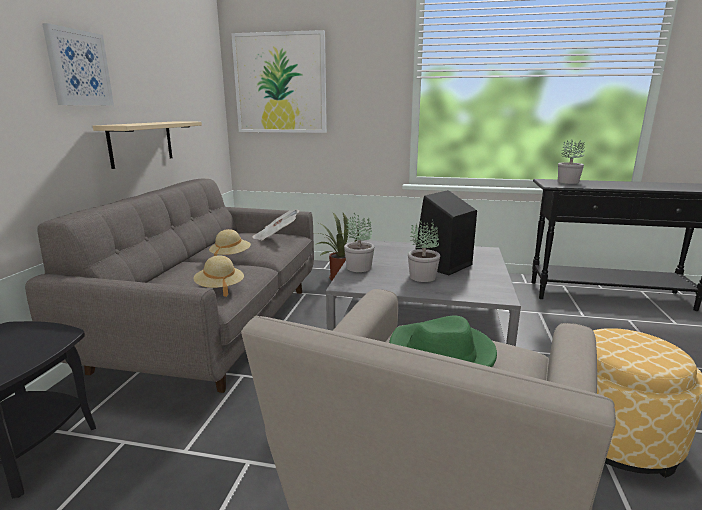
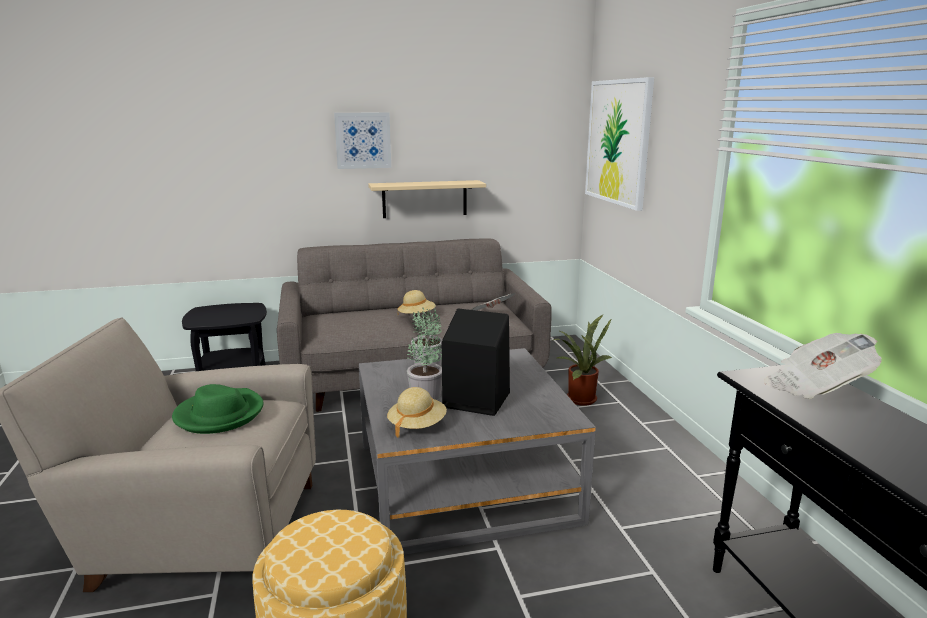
camera: 65 degrees right, 0 degrees up
(219, 288) = (343, 331): beige hat -> beige hat (417, 425)
(568, 182) = (815, 388): potted plant -> newspaper

